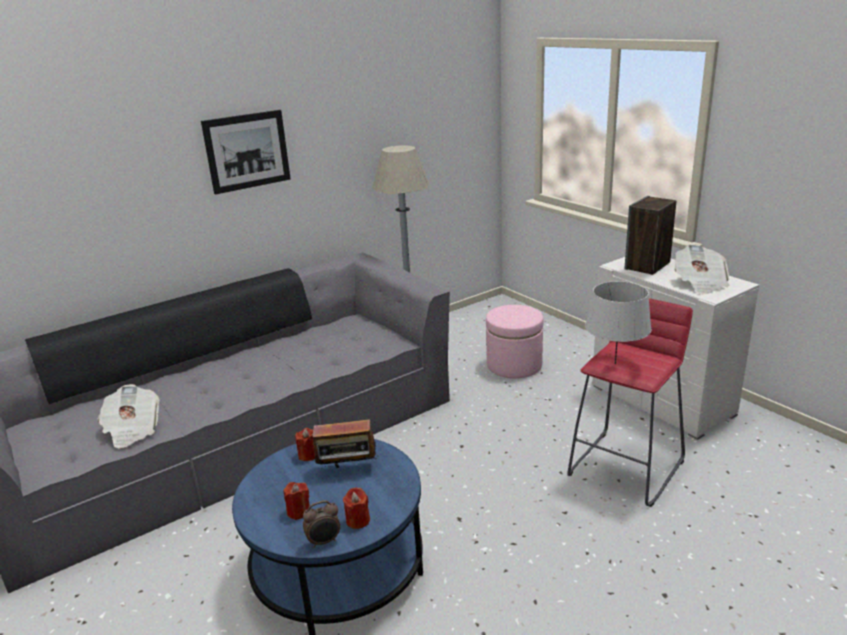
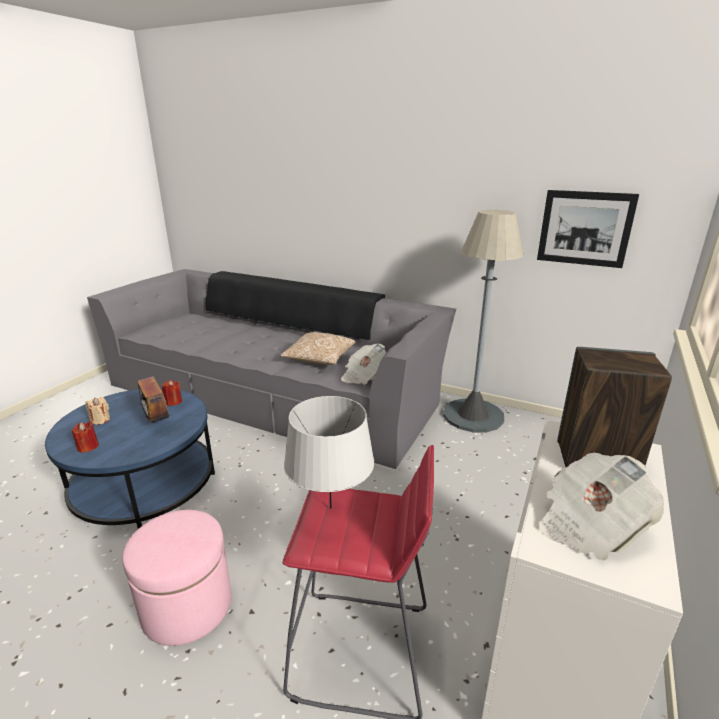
camera: 60 degrees right, 0 degrees up
(132, 430) = (186, 338): newspaper -> newspaper (364, 376)
(247, 151) = (373, 184): picture -> picture (585, 228)
(298, 511) = (100, 420): red candle -> beige candle
(312, 354) = (319, 359): none -> pillow
(324, 542) = (62, 441): alarm clock -> none
(514, 365) = (501, 491): pink ottoman -> pink ottoman (187, 606)

